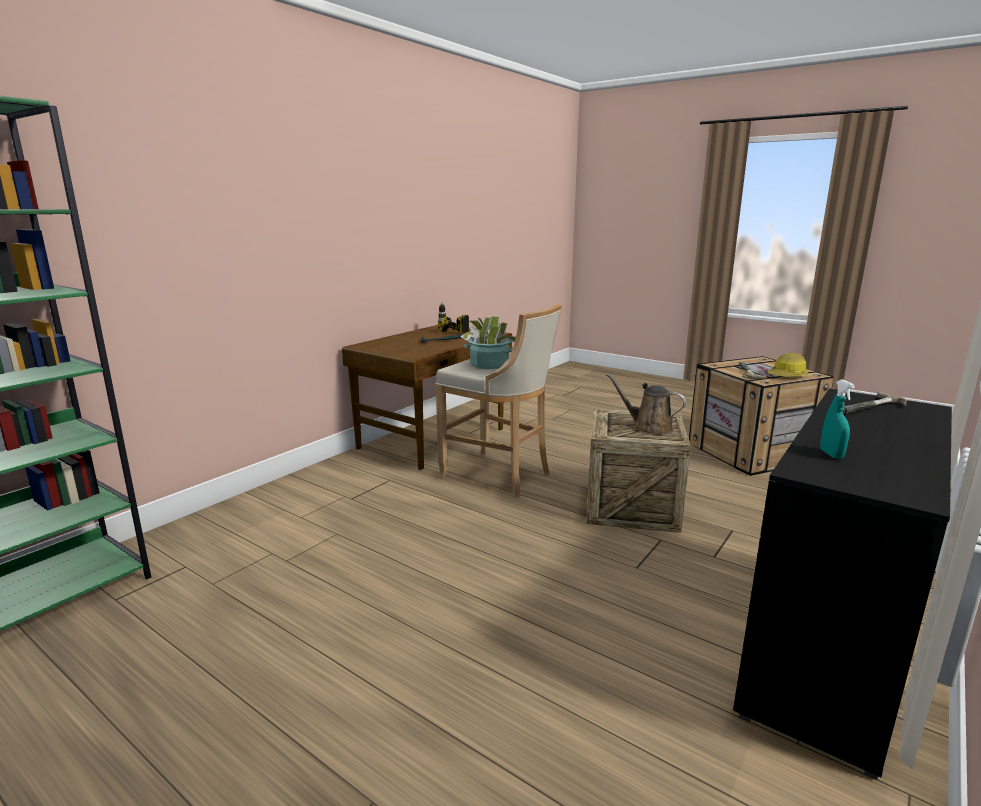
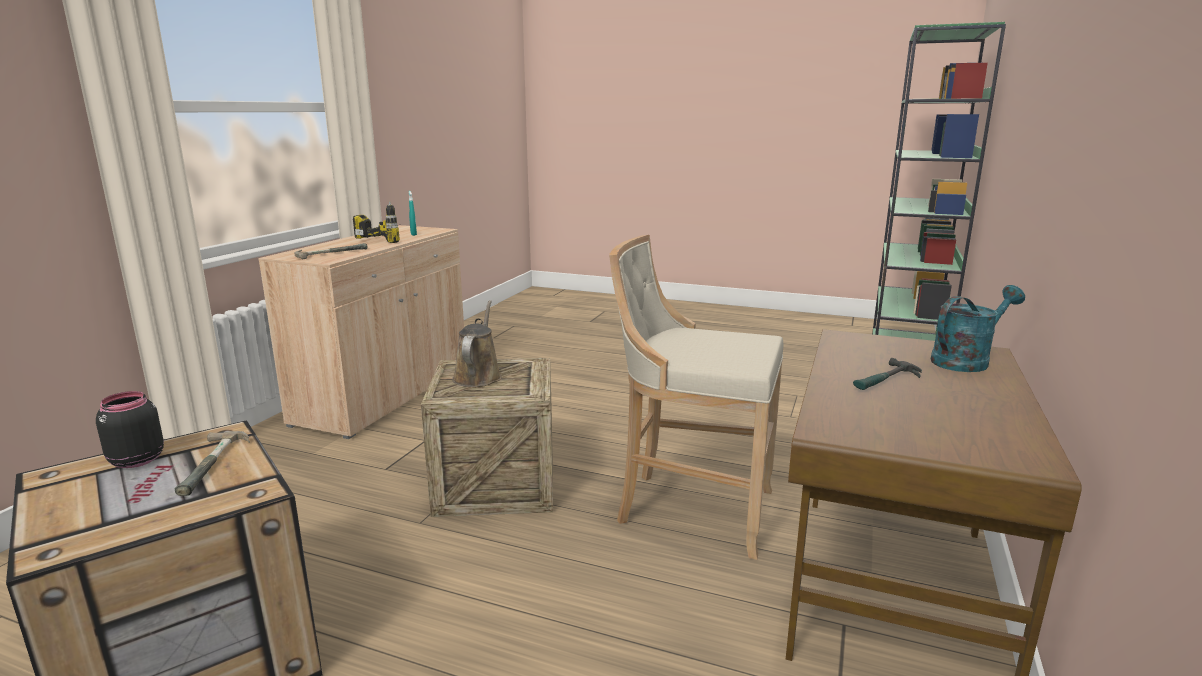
camera: 165 degrees right, 0 degrees up
(383, 343) = (966, 361): none -> turquoise watering can
(445, 334) = (926, 407): power drill -> power drill (387, 239)
(489, 364) = (719, 348): potted plant -> none
(649, 427) = (478, 376): brown watering can -> brown watering can turned 105 degrees counterclockwise
(787, 376) = (135, 460): hard hat -> black jar
(827, 650) = (385, 395): black cabinet -> beige cabinet

